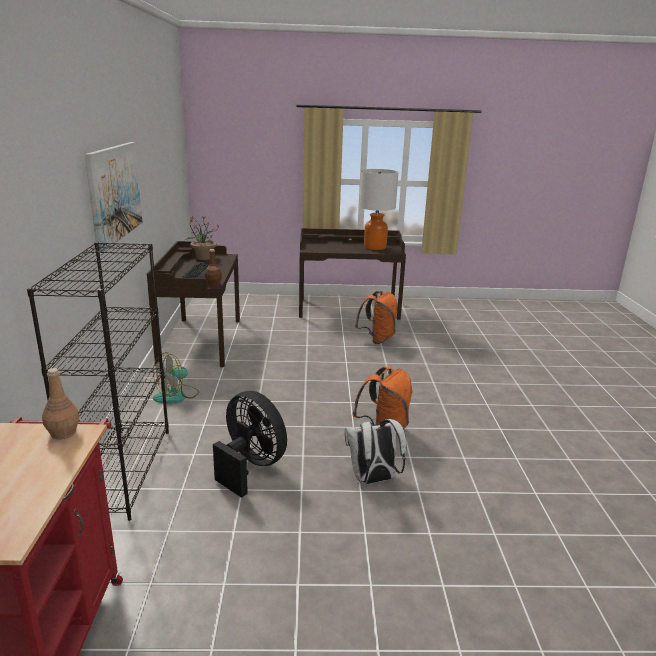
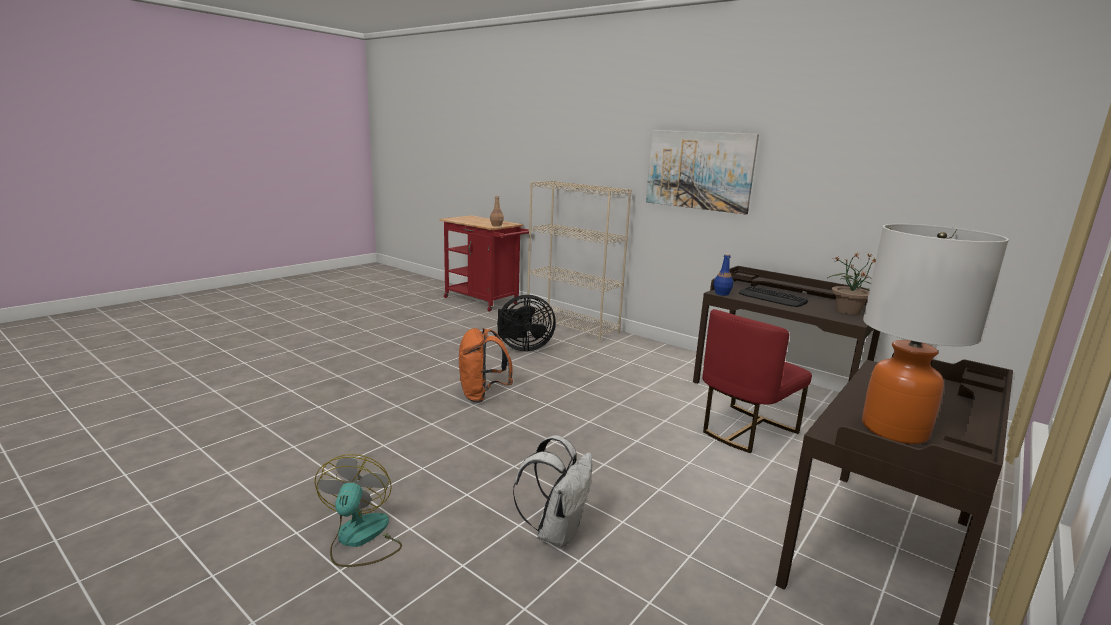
camera: 130 degrees right, 5 degrees down
(124, 470) = (572, 326): black bookcase -> beige bookcase
(176, 396) = (652, 354): fan -> fan (360, 539)
(213, 284) = (721, 293): brown bottle -> blue bottle
(281, 340) = (745, 430): none -> red chair
(373, 480) = (444, 369): white backpack -> white backpack (557, 531)
(377, 339) = (690, 500): orange backpack -> none

